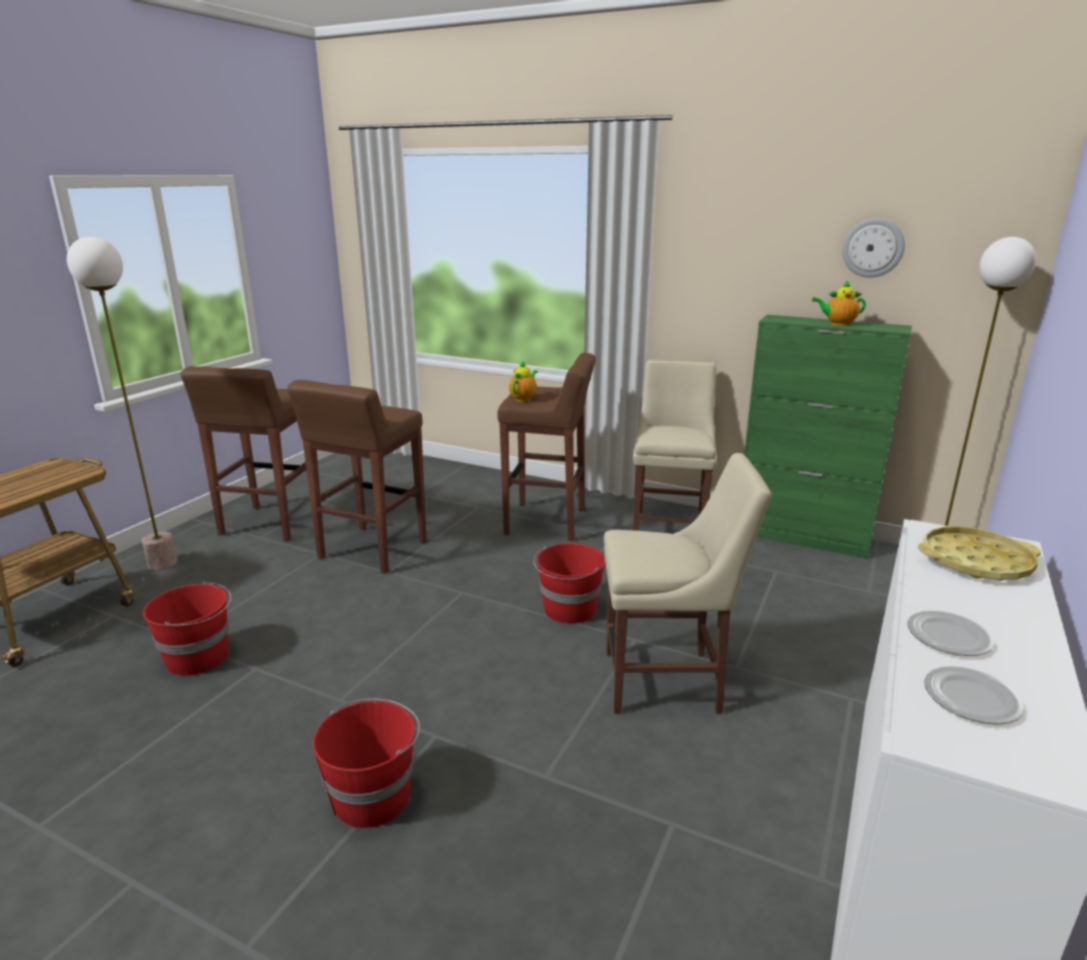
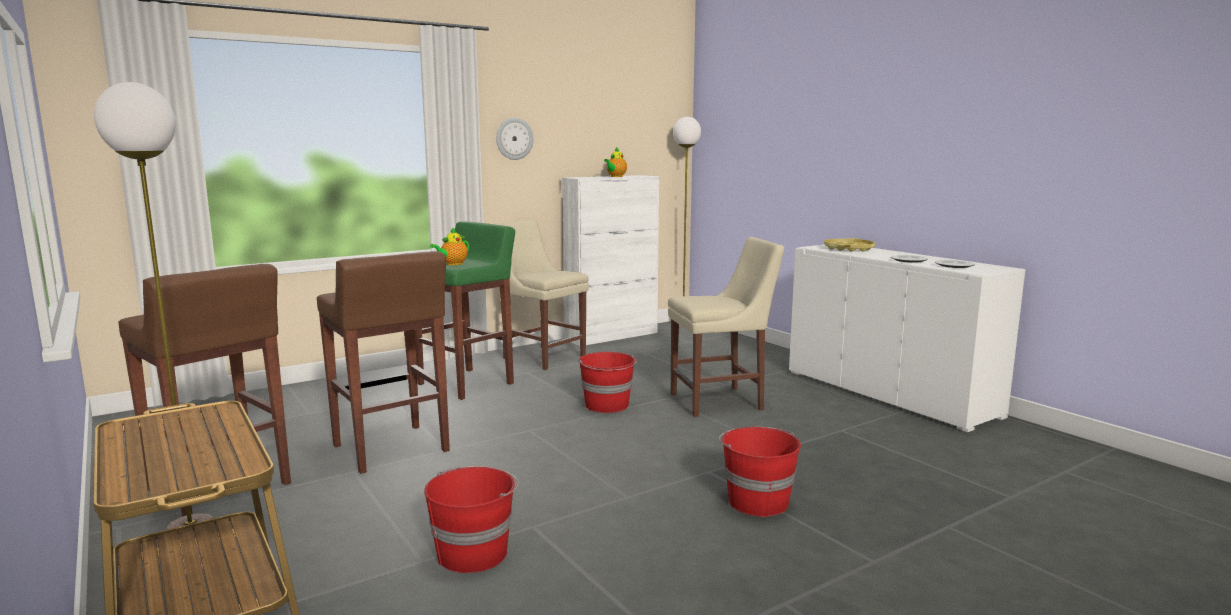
camera: 60 degrees left, 10 degrees down
(524, 398) = (452, 264): teapot -> teapot turned 105 degrees counterclockwise
(547, 522) = (467, 384): brown stool -> green stool
(668, 682) = (721, 401): beige chair -> beige chair turned 45 degrees clockwise
(803, 537) = (612, 336): green cabinet -> white cabinet
(873, 247) = (614, 127): wall clock -> wall clock (514, 139)

